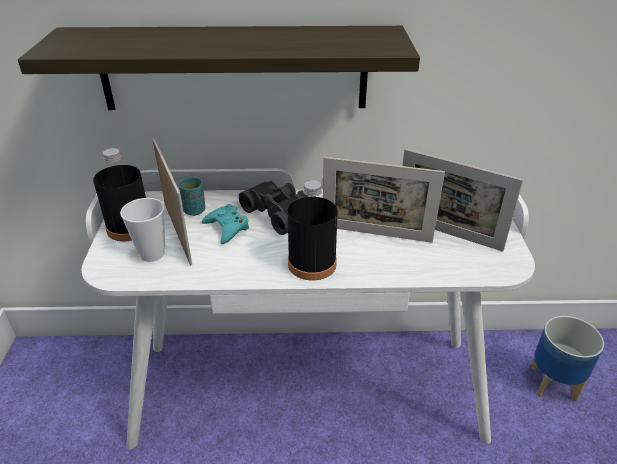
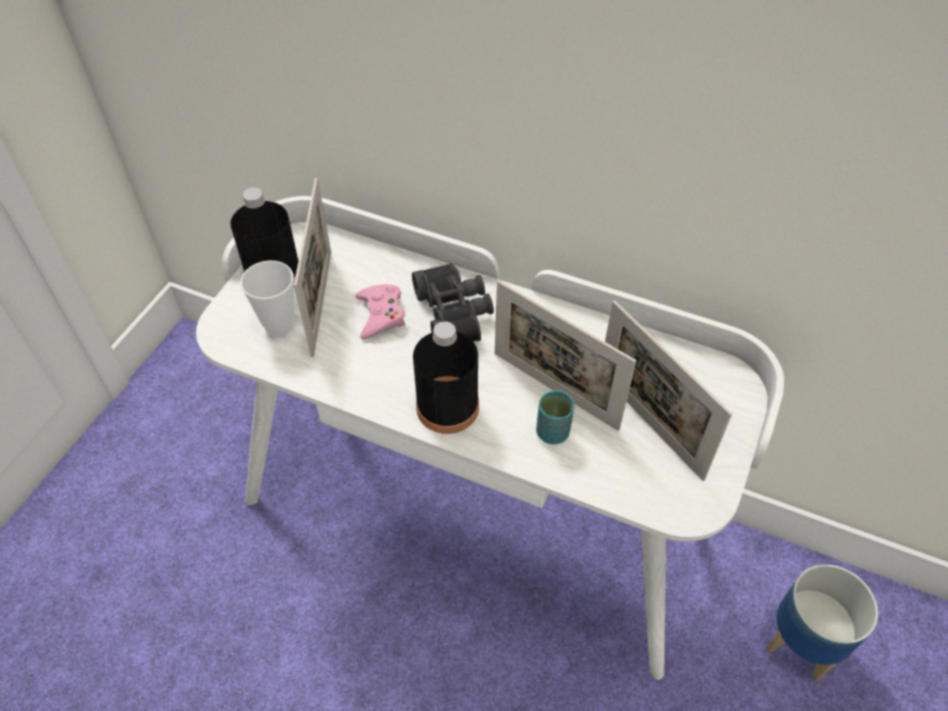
camera: 25 degrees right, 15 degrees up
(194, 210) = (357, 274): turquoise cup -> turquoise cup (552, 432)
(227, 228) = (380, 314): turquoise game controller -> pink game controller
(234, 69) = (435, 112): shelf -> none

